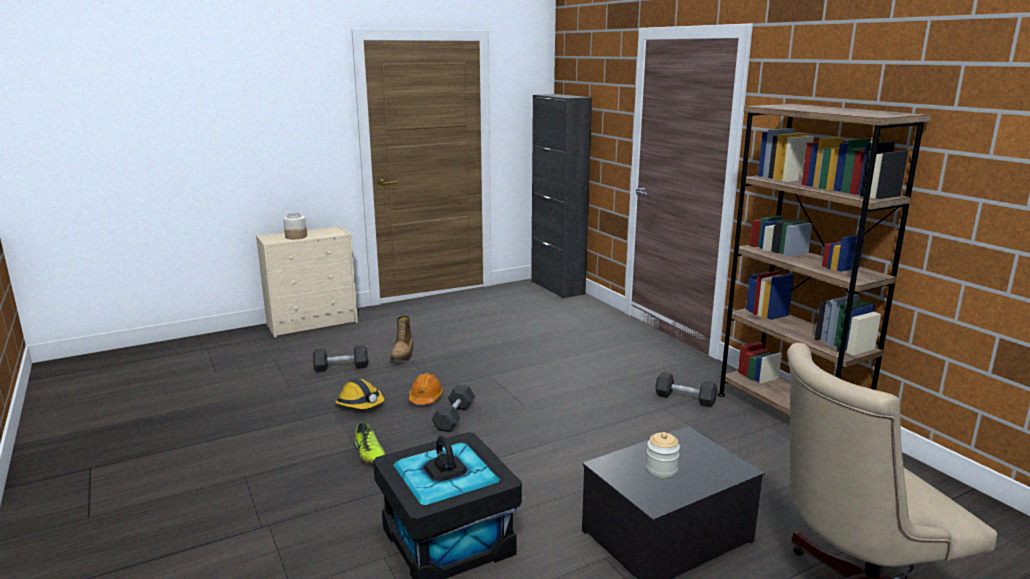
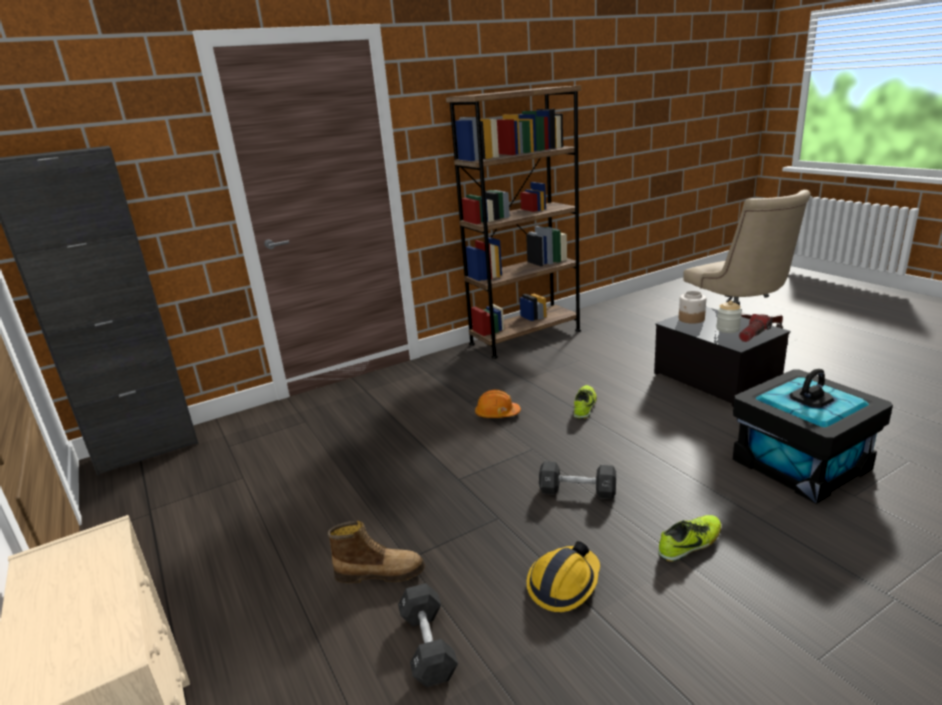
camera: 90 degrees left, 5 degrees up
(295, 236) = (87, 614): jar -> jar (691, 319)
(425, 398) = (530, 522): orange hard hat -> orange hard hat (497, 414)
(597, 435) = (584, 406): none -> shoe
(639, 485) = (754, 334): none -> flashlight
(685, 399) = (504, 370): black dumbbell -> none

